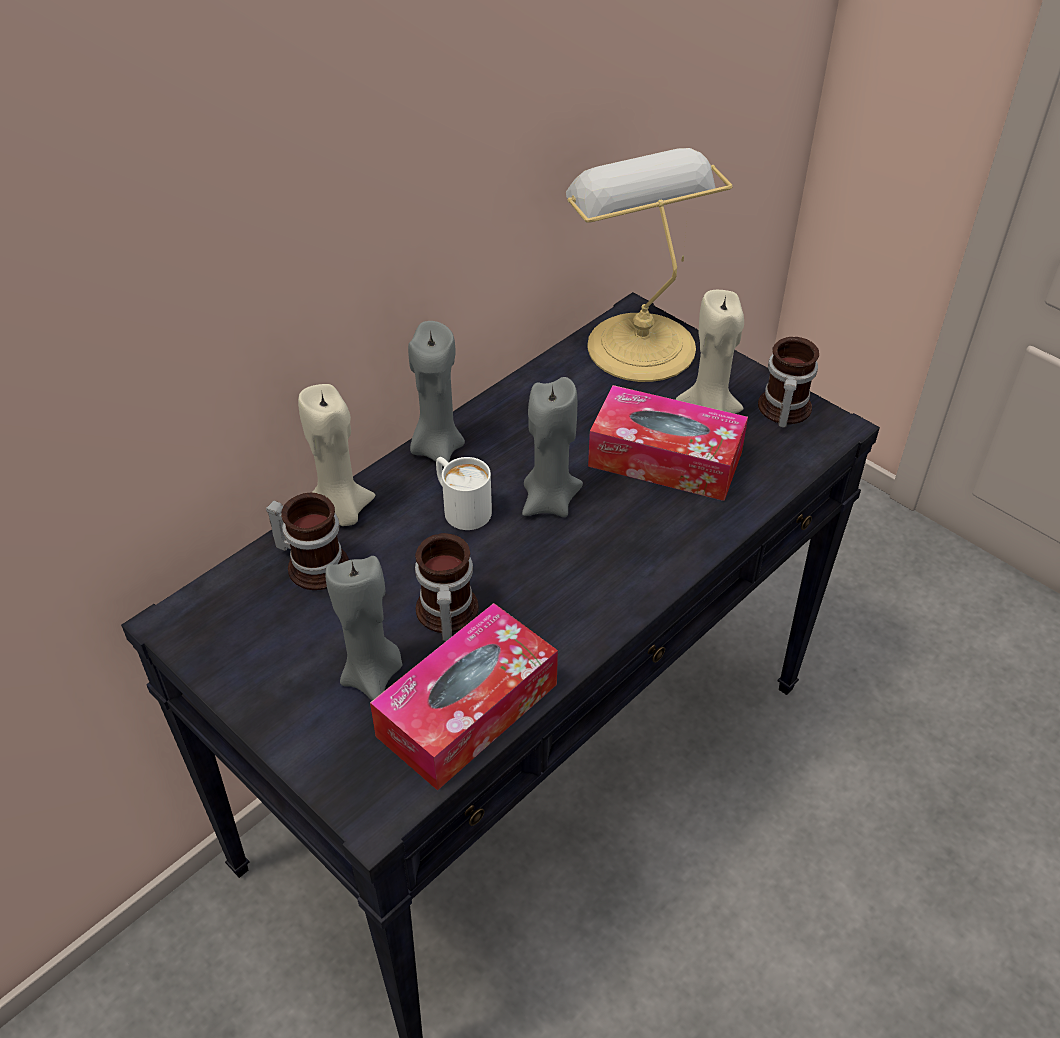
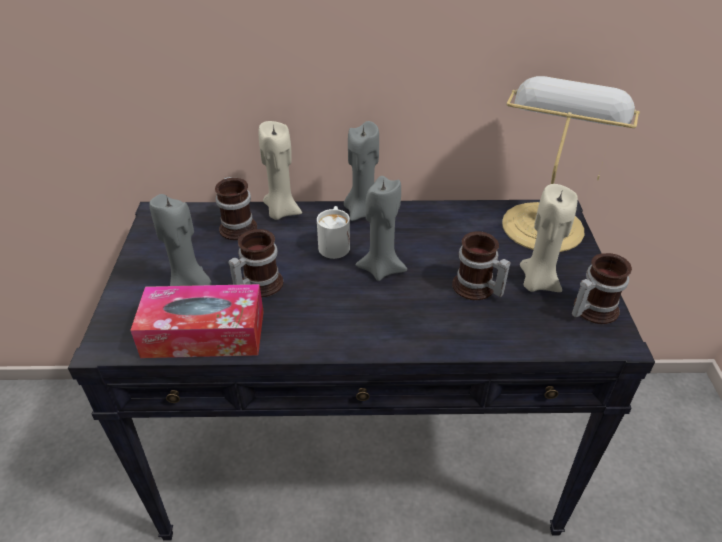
camera: 45 degrees right, 5 degrees down
(665, 459) = (476, 289): tissue box -> mug

